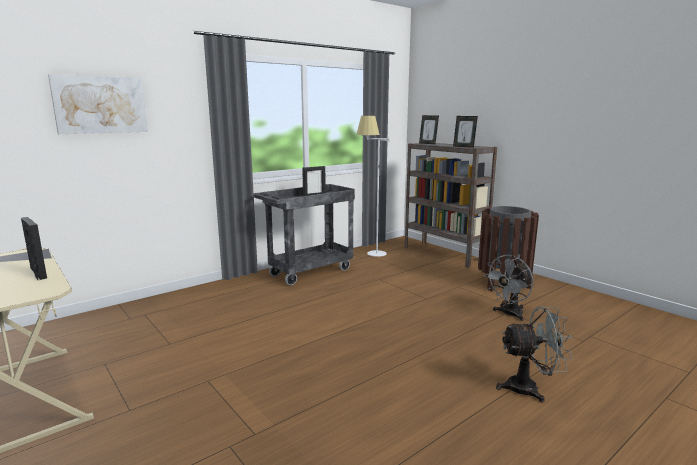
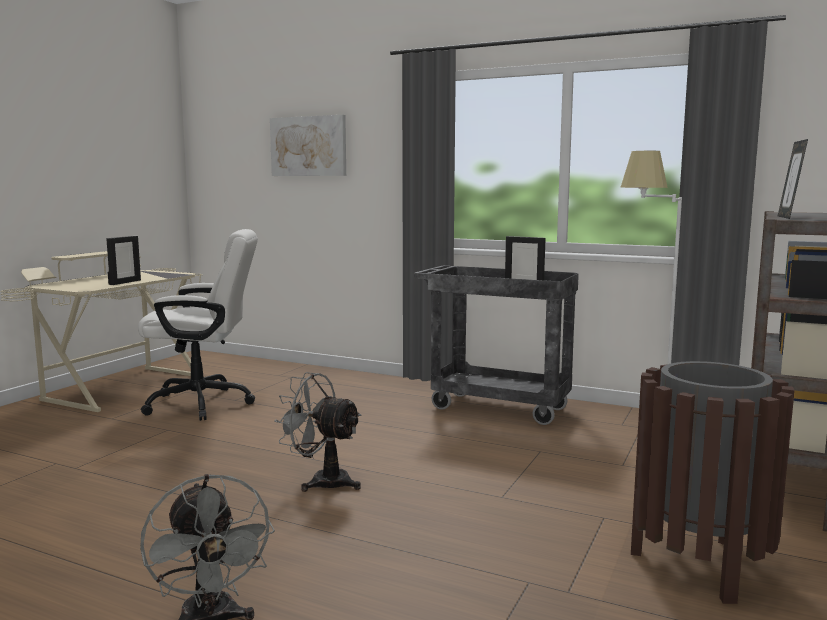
camera: 65 degrees right, 5 degrees down
(160, 357) = (205, 404): none -> white office chair
(428, 143) = (799, 213): picture frame -> none
(509, 314) = (519, 583): grey fan -> grey fan (322, 481)

